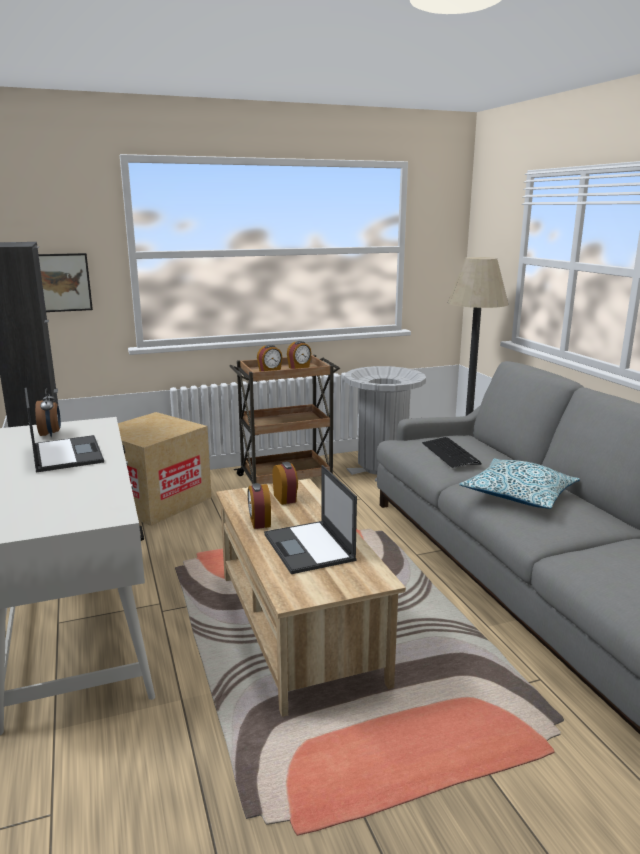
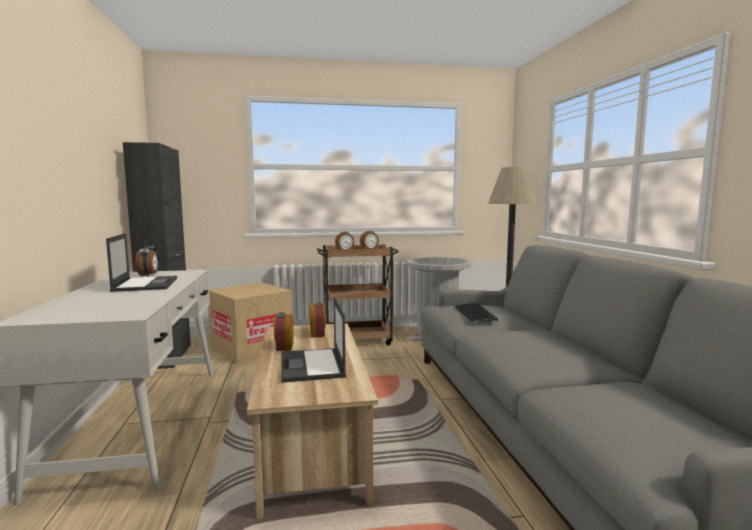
camera: 10 degrees right, 10 degrees down
(59, 282) = (198, 184): picture -> none
(518, 495) = (521, 341): pillow -> none

